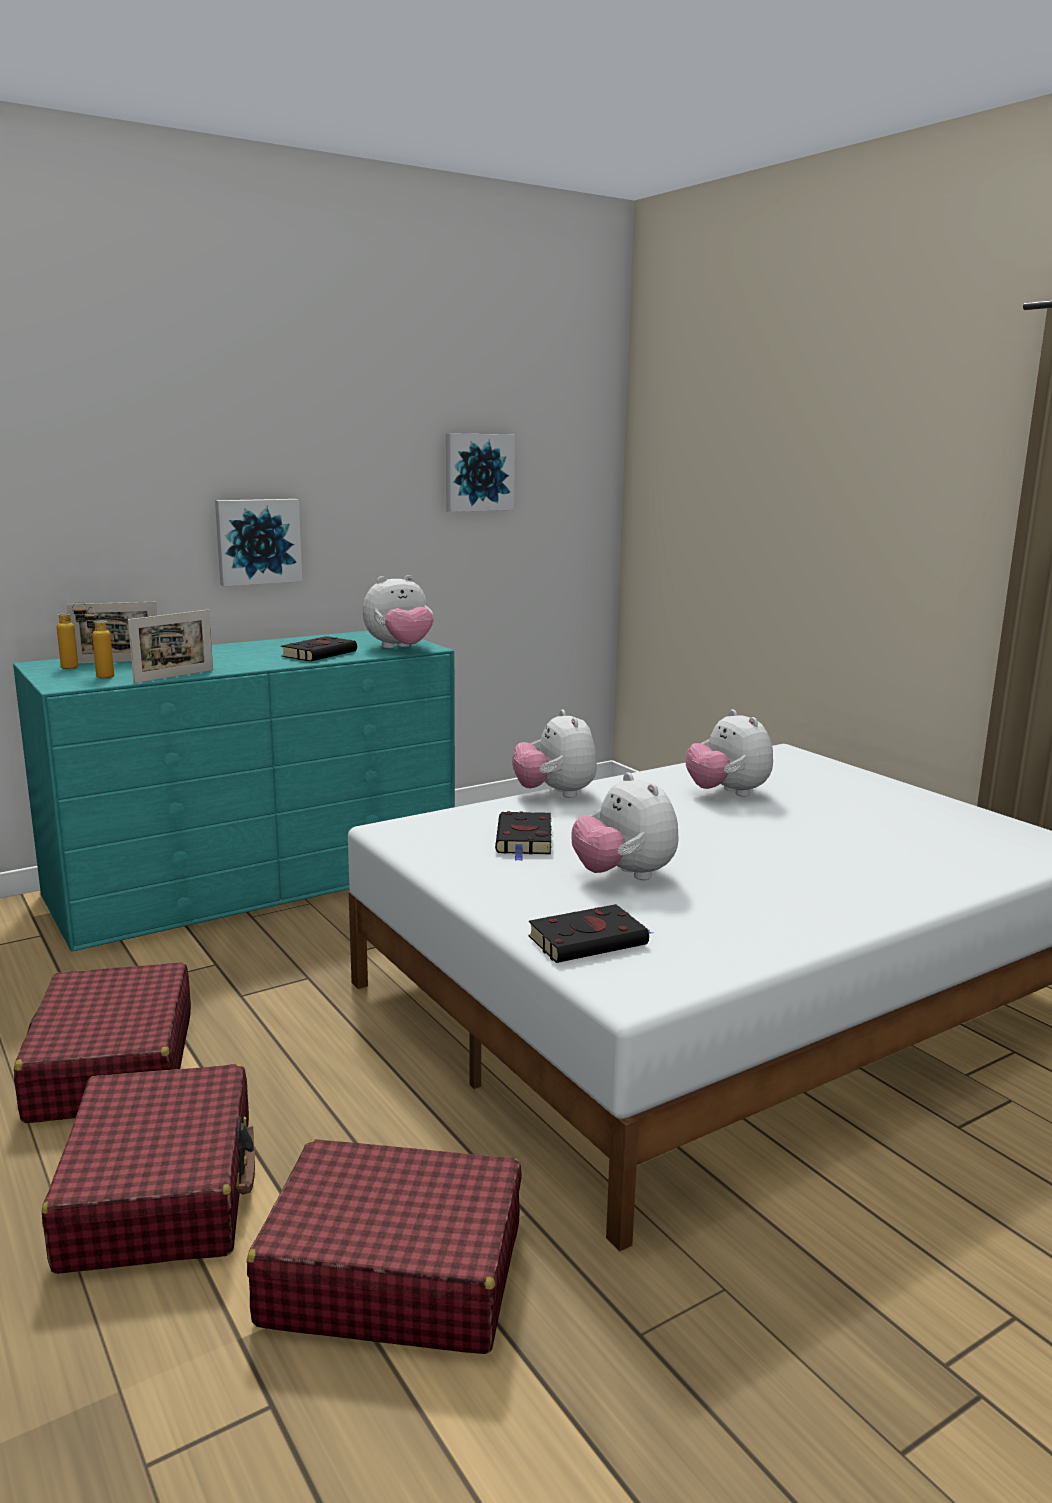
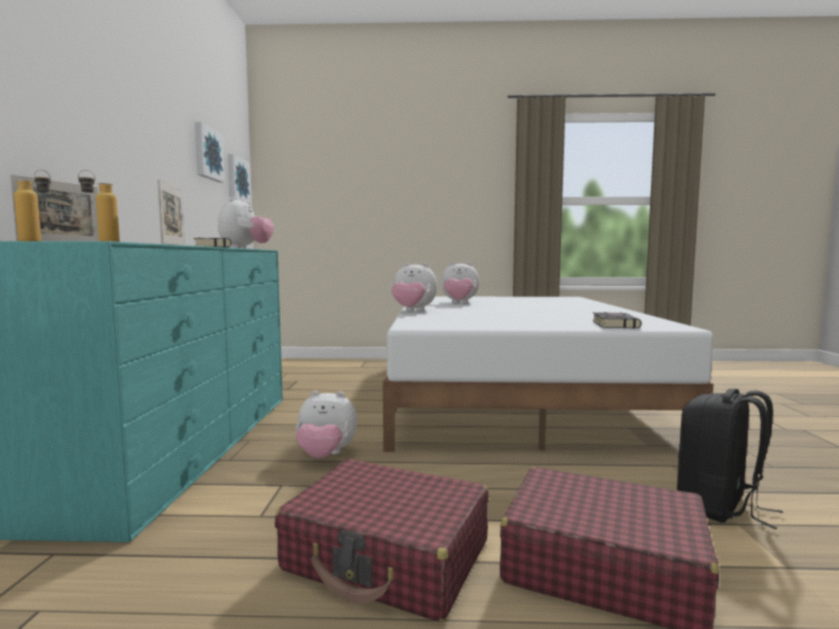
camera: 55 degrees left, 10 degrees down
(258, 541) = (110, 164): picture -> picture (237, 180)
(392, 1273) = (719, 507): red suitcase -> black backpack
(524, 840) = (470, 318): black book -> none
(624, 876) = (540, 316): plush toy -> plush toy (326, 455)

